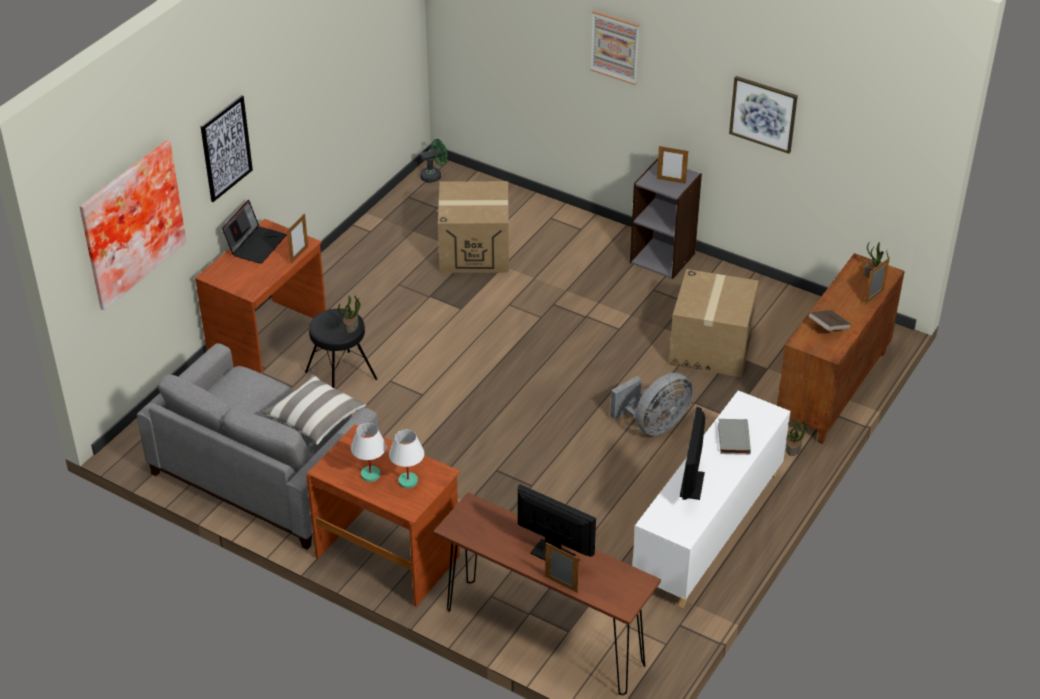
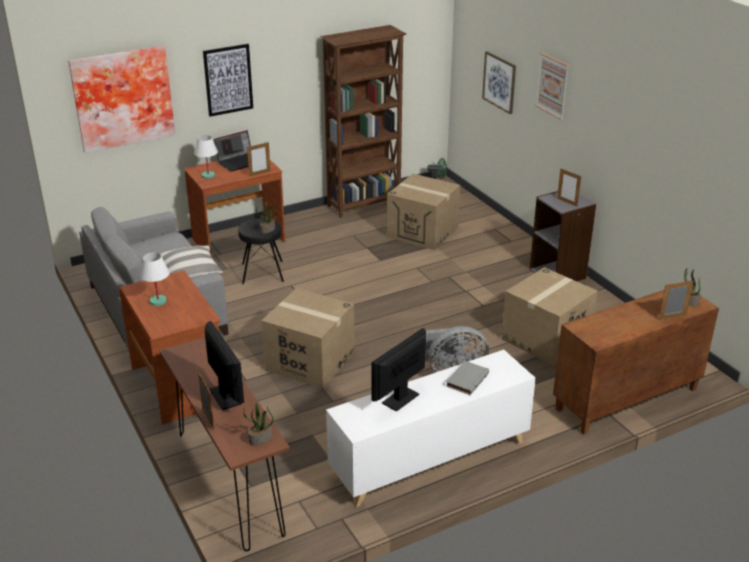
camera: 30 degrees right, 10 degrees down
(372, 232) = (365, 204): none -> brown bookcase
(407, 481) = (177, 314): white table lamp -> white table lamp (208, 176)
(499, 469) = (310, 361): none -> cardboard box
(763, 114) = (643, 151): picture -> picture (499, 82)
(793, 448) = (555, 429): potted plant -> potted plant (260, 439)
(828, 327) = (611, 324): brown book -> none

